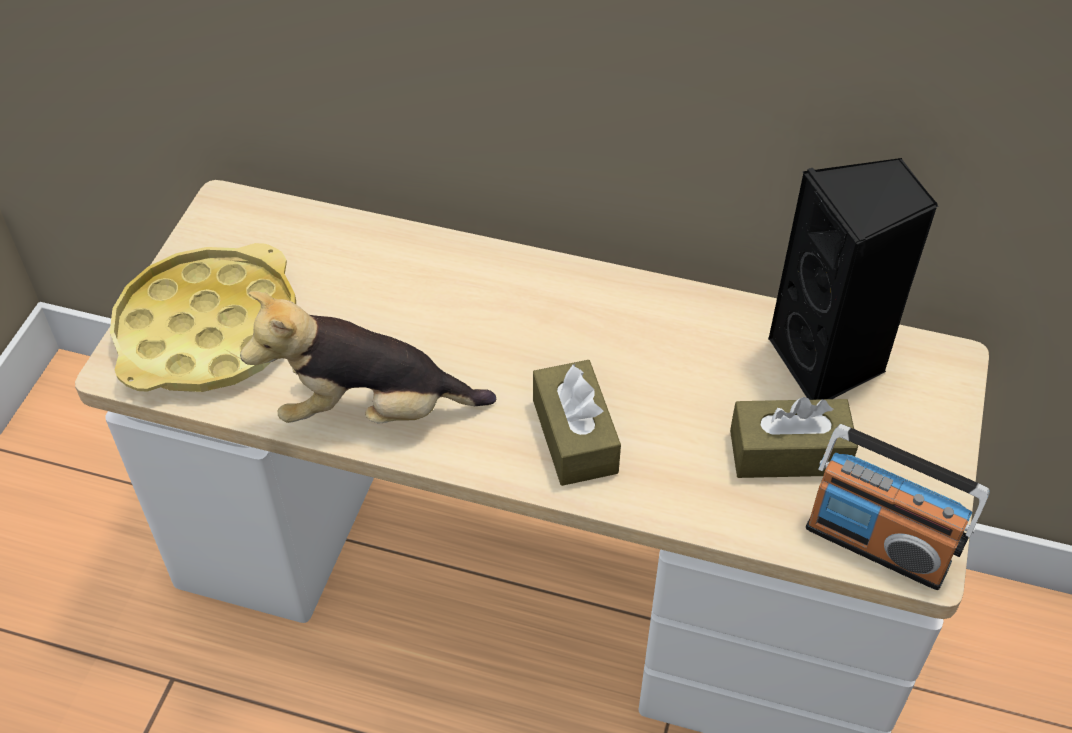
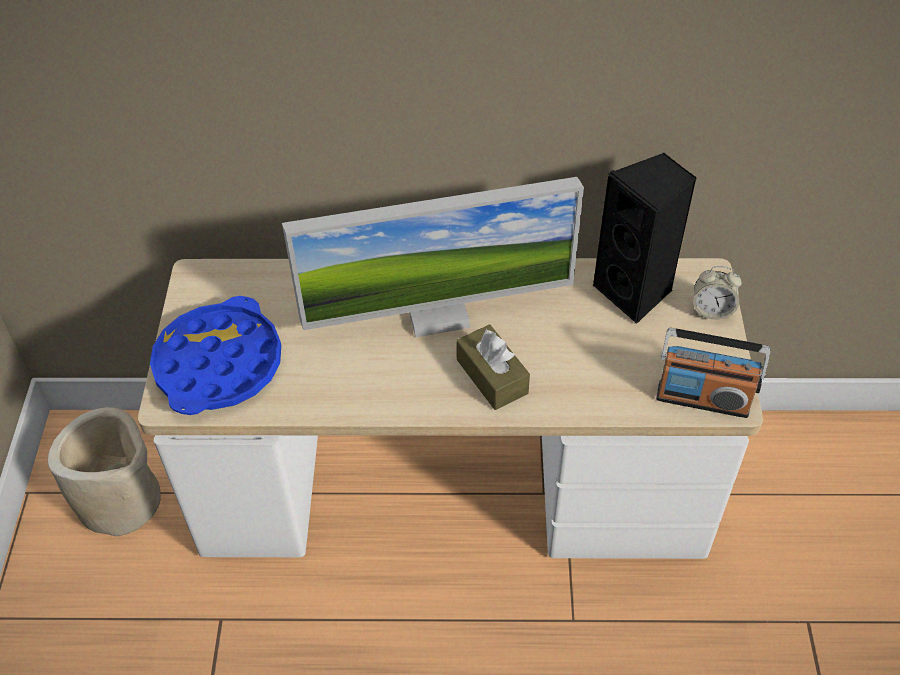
camera: 15 degrees left, 0 degrees up
(105, 487) = (122, 500): none -> beige planter
(208, 331) = (218, 364): yellow tray -> blue tray
(372, 411) = (352, 391): plush toy -> none
(530, 330) = (437, 314): none -> monitor
(788, 452) = (630, 355): brown tissue box -> none
(936, 415) = (712, 310): none -> alarm clock

